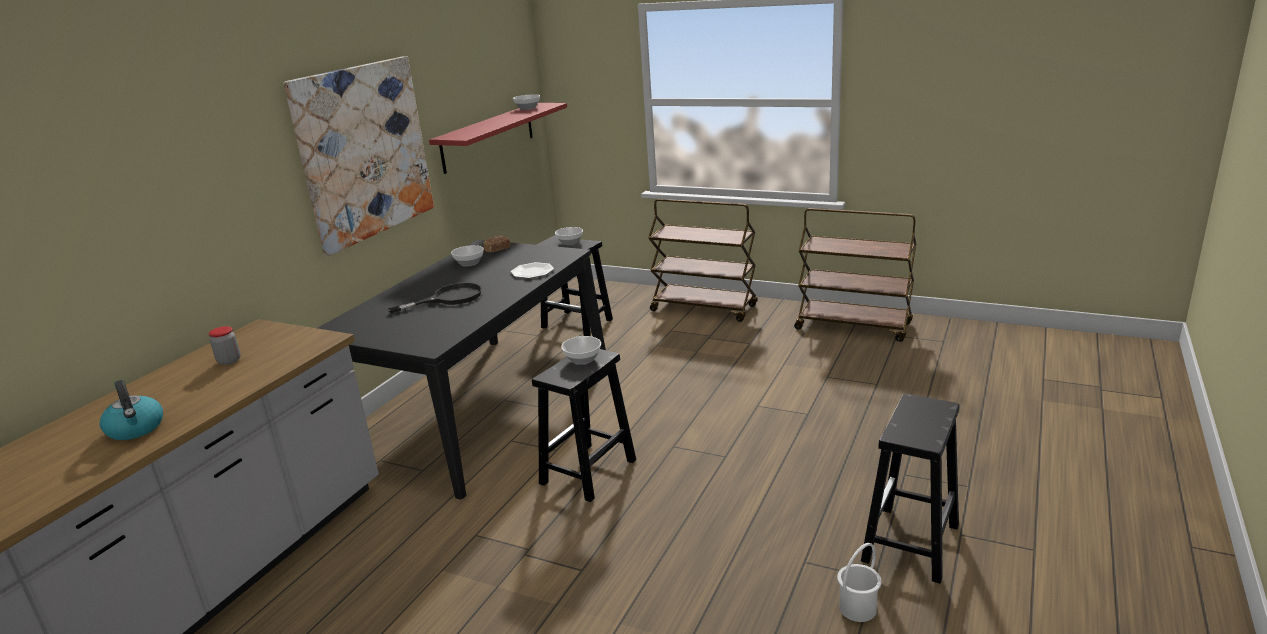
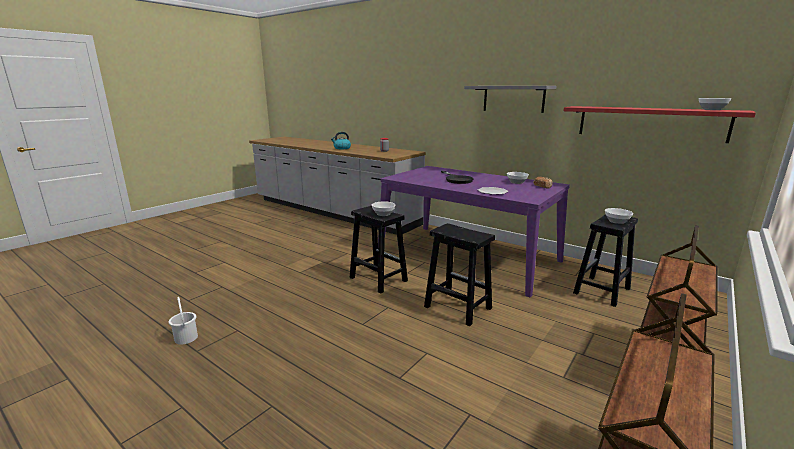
camera: 100 degrees right, 5 degrees down
(364, 151) = (513, 98): picture -> grey shelf
(480, 407) = (467, 256): black dining table -> purple dining table
(911, 544) = (202, 376): black stool -> black stool (456, 307)

